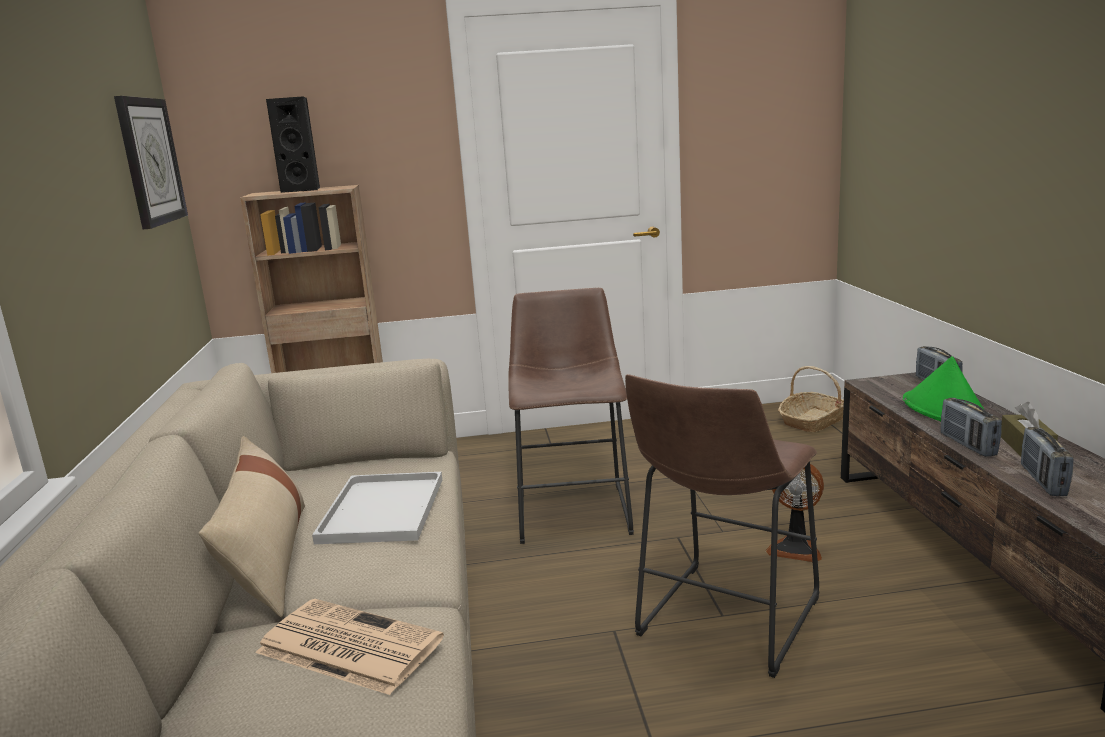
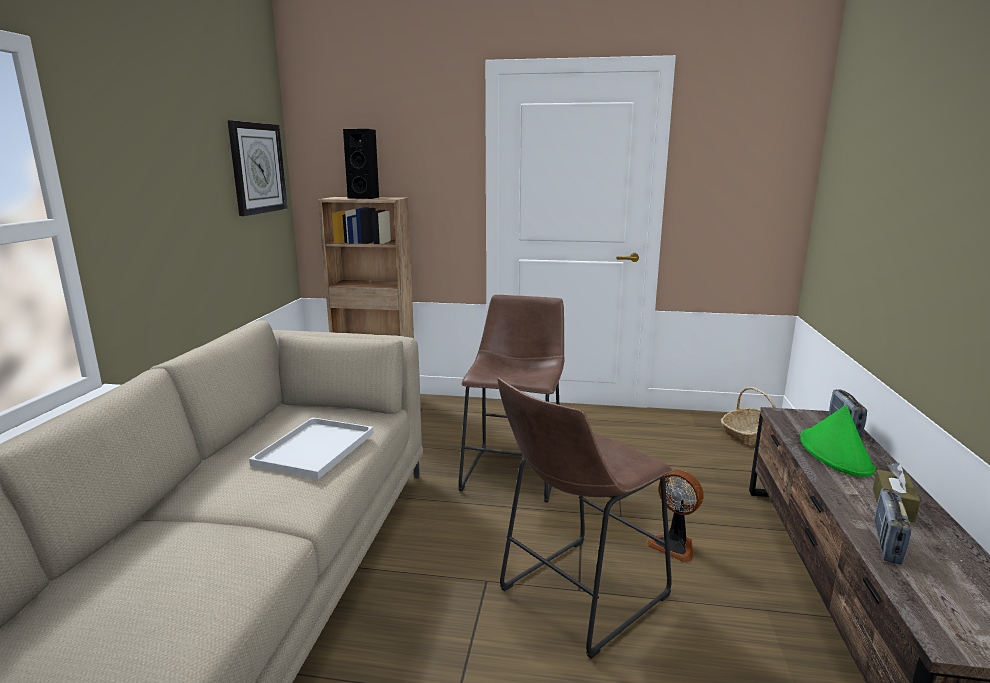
camera: 15 degrees right, 0 degrees up
(268, 558) = (215, 470): beige pillow -> none
(346, 646) = (203, 554): newspaper -> none
(967, 445) = (834, 491): radio -> none

